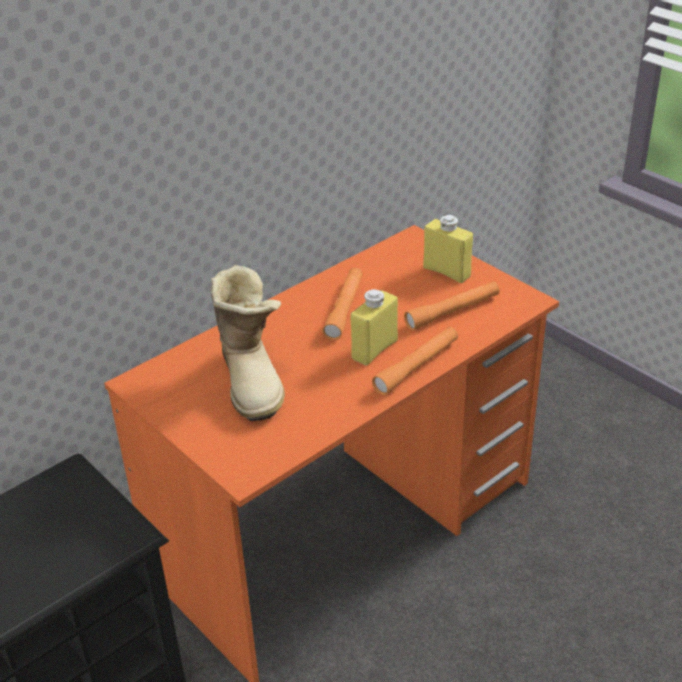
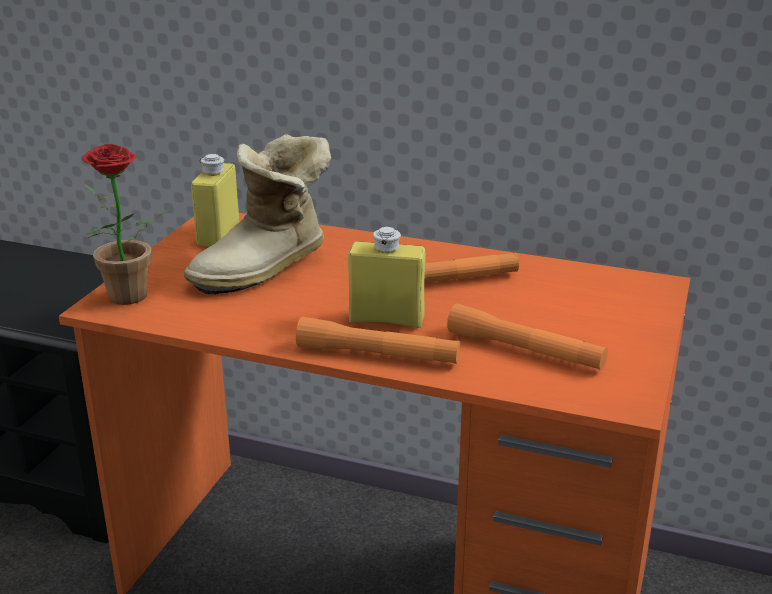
camera: 60 degrees right, 10 degrees down
(245, 458) = (130, 299): none -> potted plant
(446, 272) = (611, 324): yellow bottle -> yellow bottle (218, 234)

